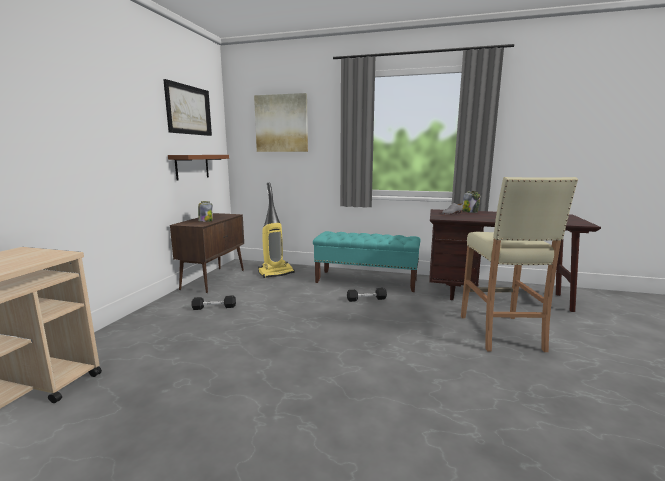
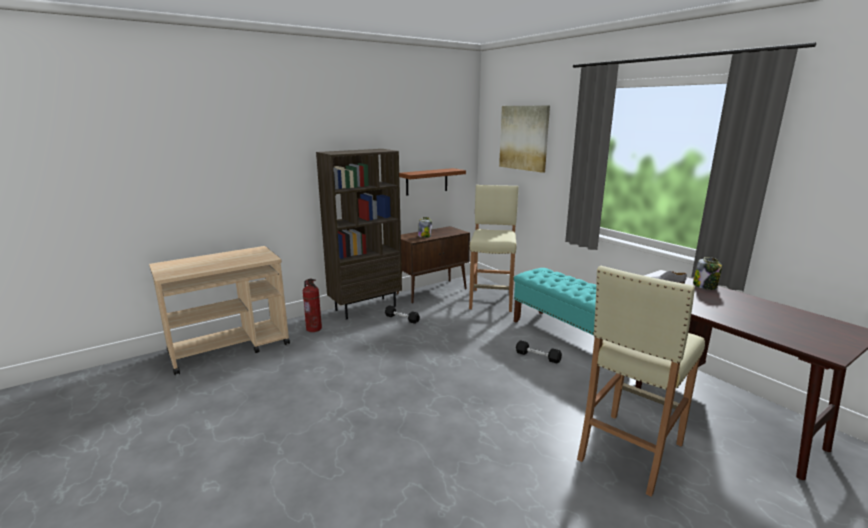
camera: 40 degrees right, 5 degrees up
(116, 347) = (314, 328): none -> fire extinguisher
(159, 310) = (366, 308): none -> brown bookcase
(188, 110) = (428, 127): picture -> none
(276, 273) = (491, 299): vacuum cleaner -> beige stool

